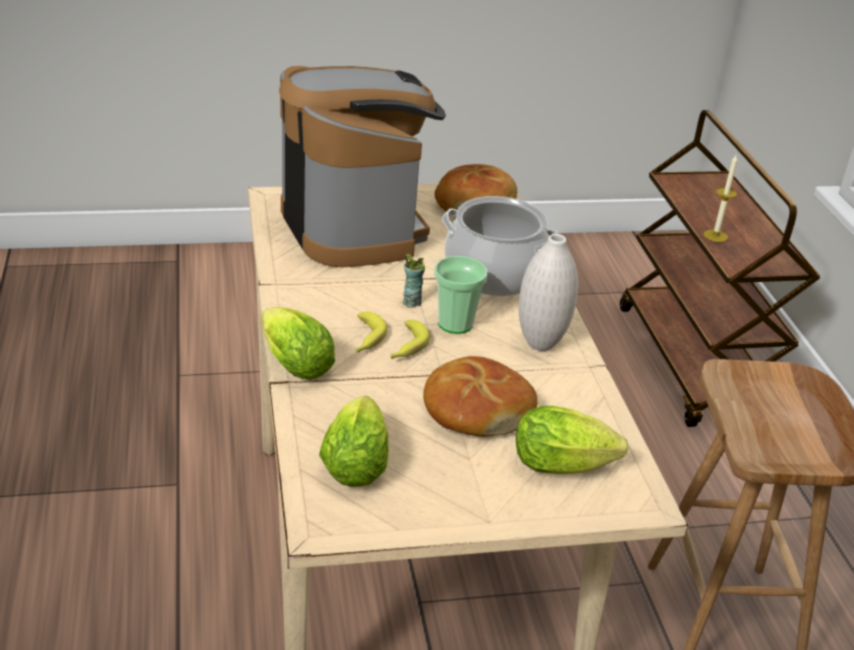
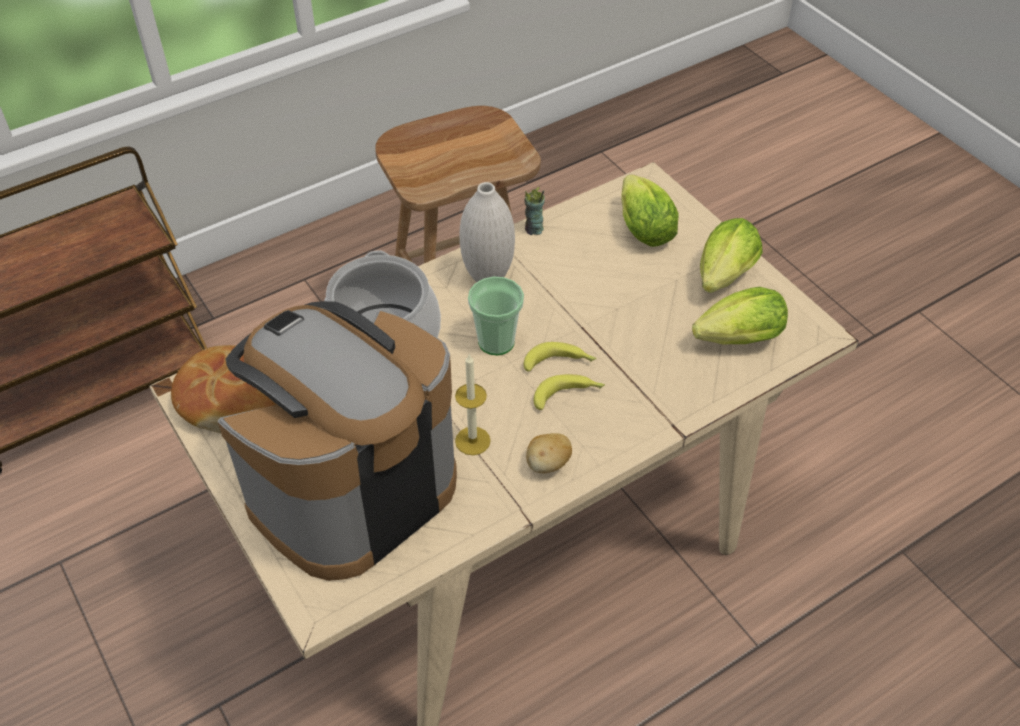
camera: 110 degrees left, 15 degrees up
(292, 363) = (644, 433): lettuce -> lettuce (722, 279)
(304, 307) = (548, 464): none -> potato
(411, 302) = (480, 385): cup -> cup (533, 229)
(476, 411) = (616, 291): bread -> none
(715, 236) = (81, 264): candle -> candle (472, 441)

